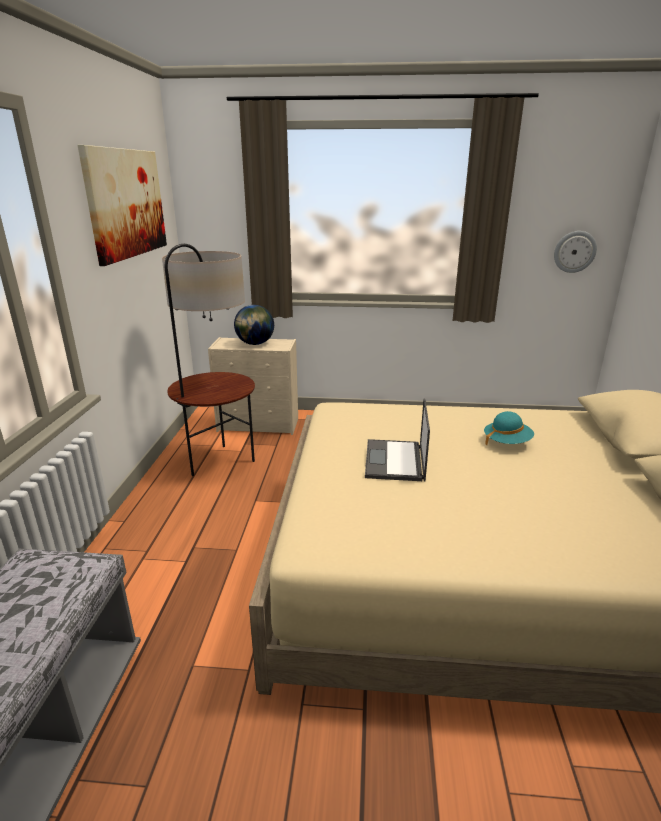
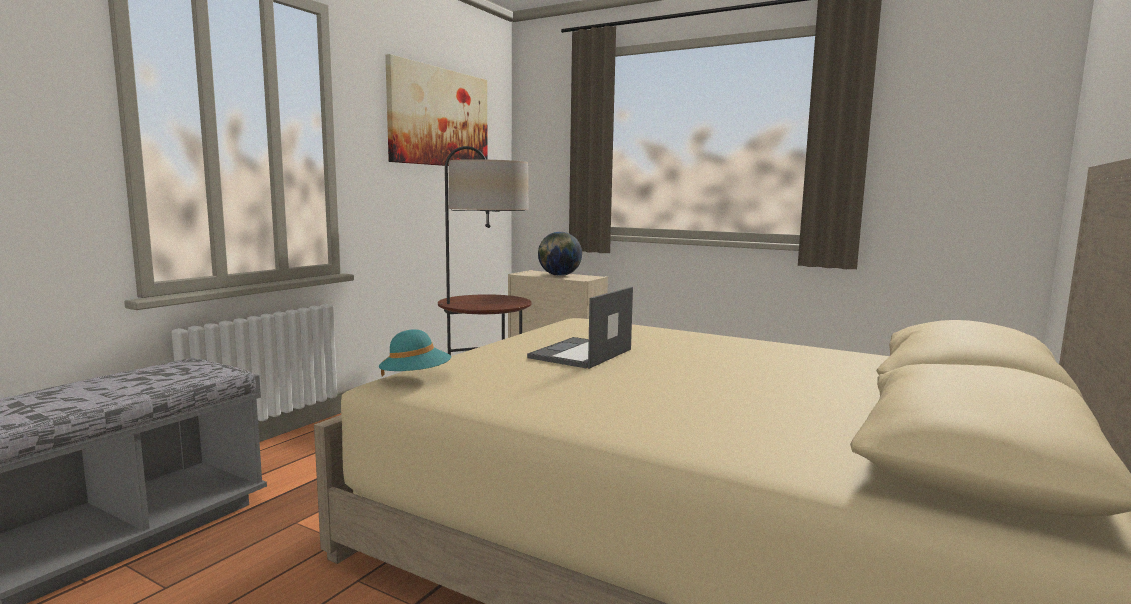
camera: 25 degrees right, 15 degrees down
(507, 442) = (744, 362): turquoise hat -> turquoise hat (416, 378)
(574, 251) = (977, 178): wall clock -> none

